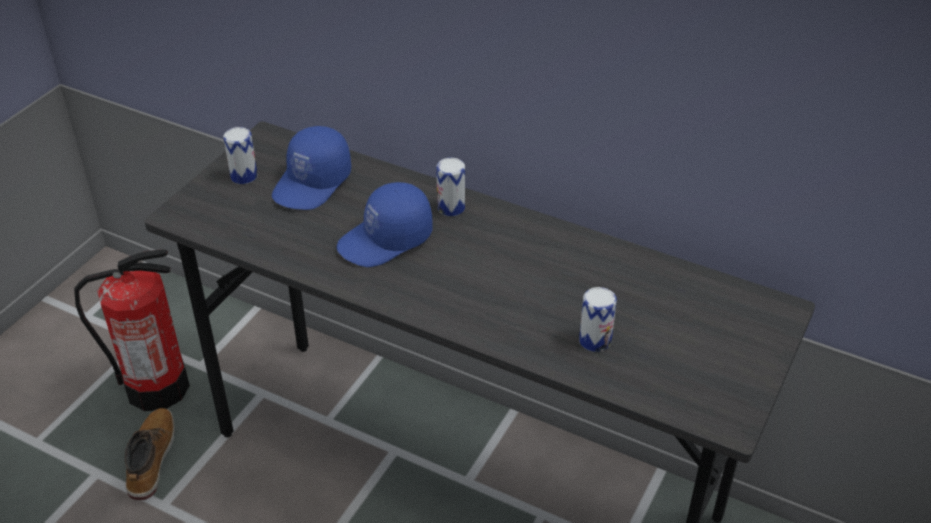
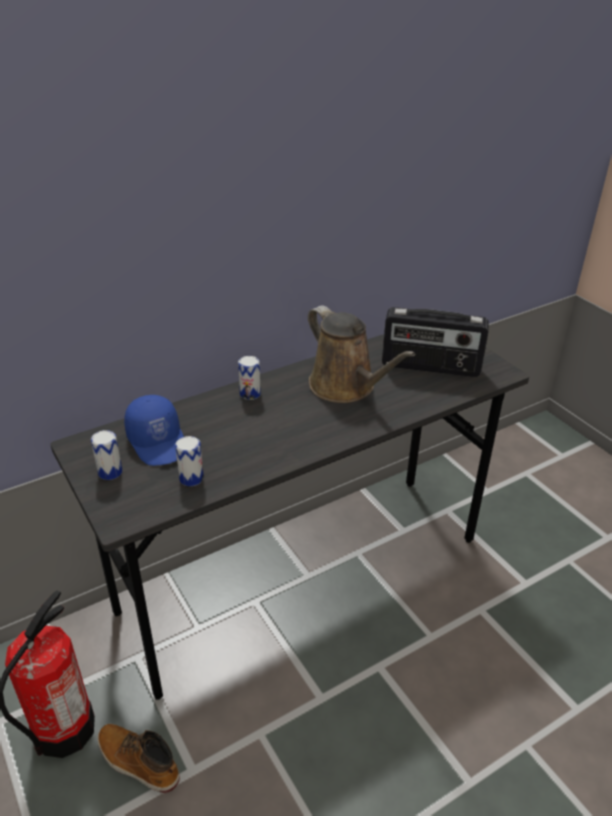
camera: 60 degrees left, 5 degrees down
(386, 240) = (255, 431): blue cap -> none
(537, 277) = (346, 387): none -> brown watering can
(595, 340) = (415, 388): can -> can (191, 478)
(662, 338) = (430, 367): none -> radio

